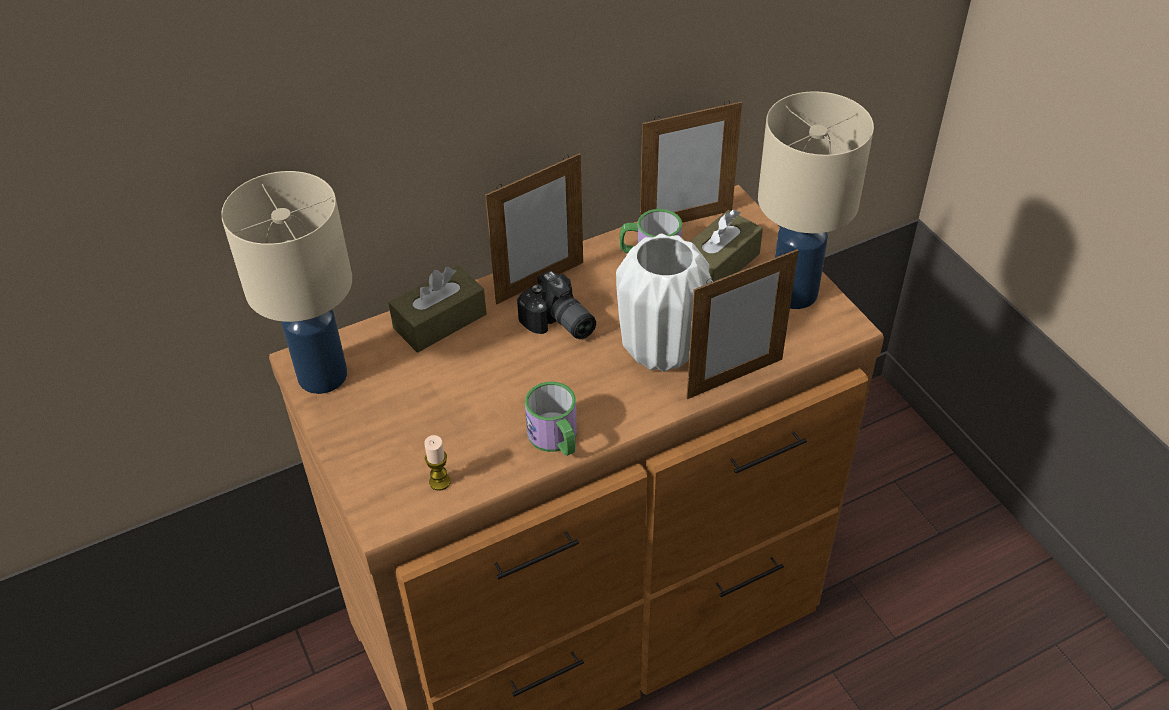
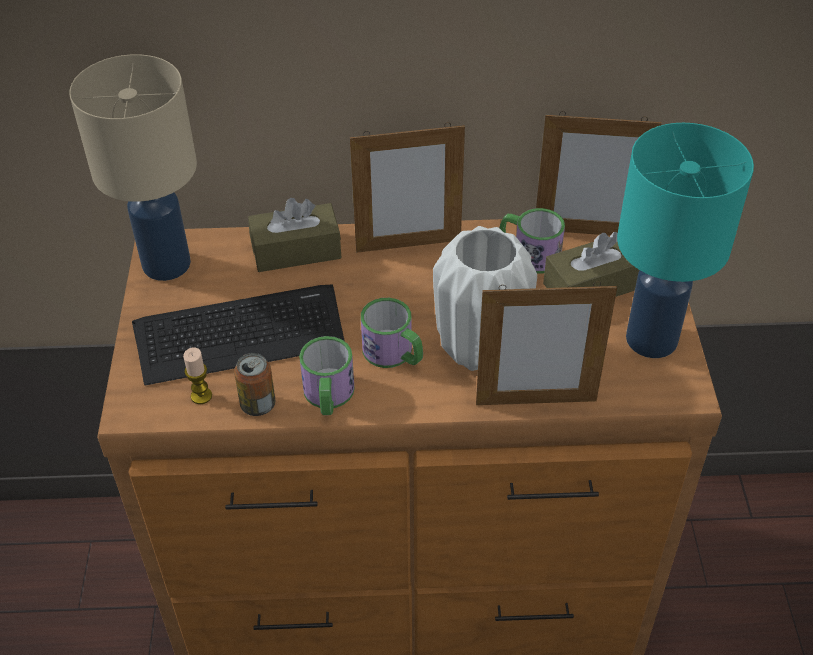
camera: 25 degrees right, 0 degrees up
(438, 414) = (240, 334): none -> keyboard
(497, 470) = (258, 404): none -> can
(558, 324) = (400, 290): camera -> none
(589, 381) = (394, 354): none -> mug
(794, 294) = (650, 340): beige table lamp -> turquoise table lamp

